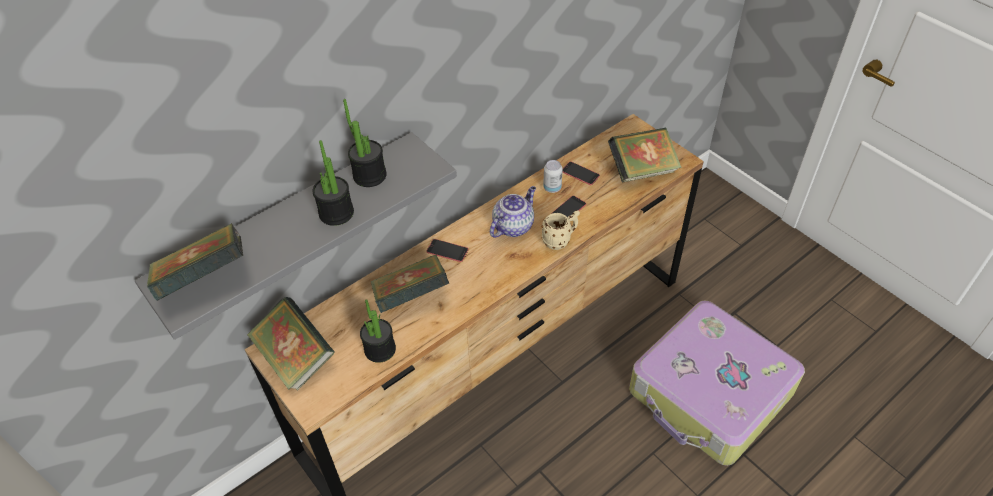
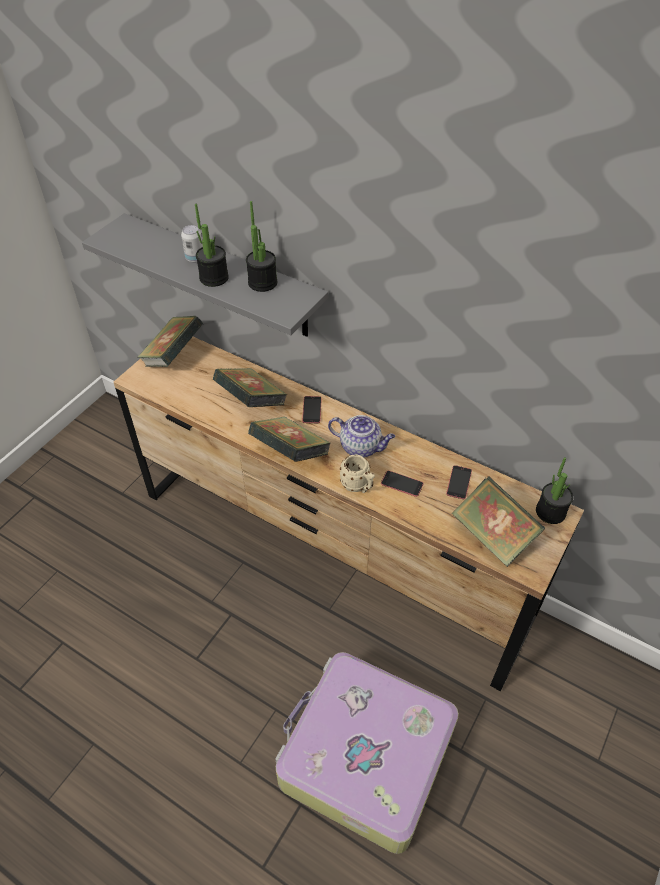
camera: 70 degrees right, 0 degrees up
(205, 280) = (130, 240): book -> book (290, 453)
(380, 349) = (193, 399): potted plant -> potted plant (550, 512)
(552, 188) = (426, 464): can -> can (195, 258)

